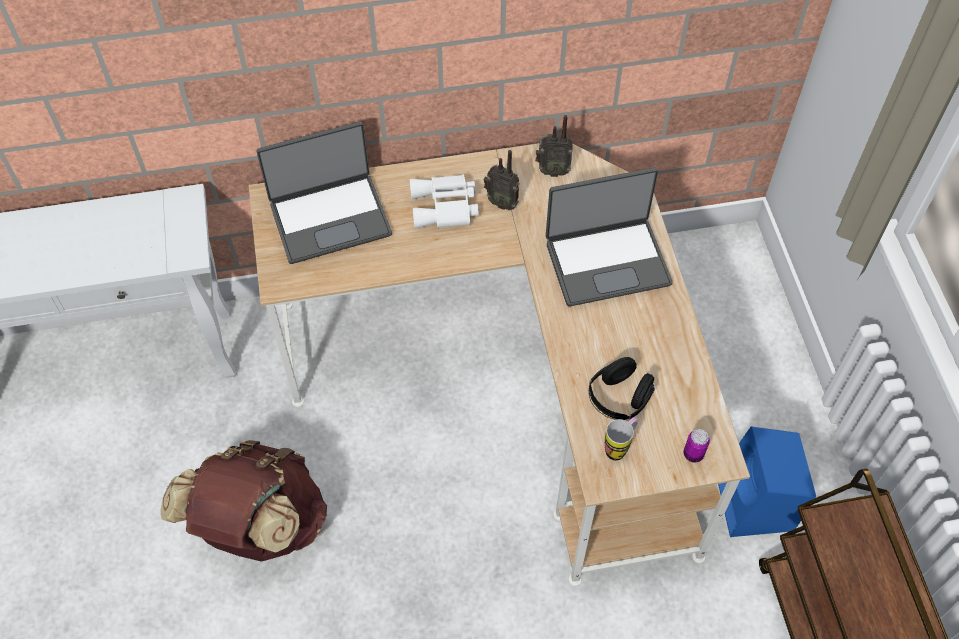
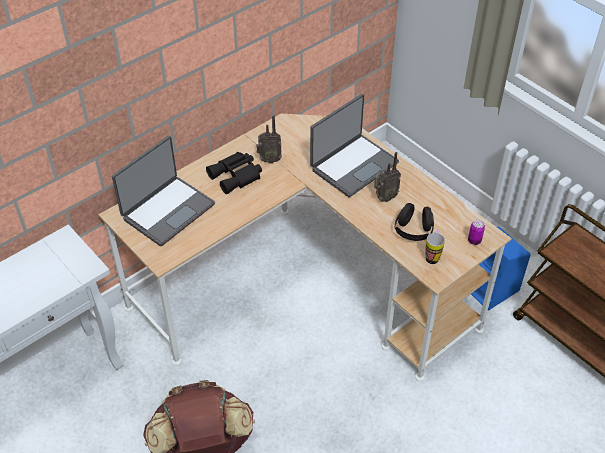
camera: 30 degrees left, 10 degrees down
(445, 208) = (236, 176): white binoculars -> black binoculars
(552, 171) = (286, 132): radio -> radio (384, 198)

